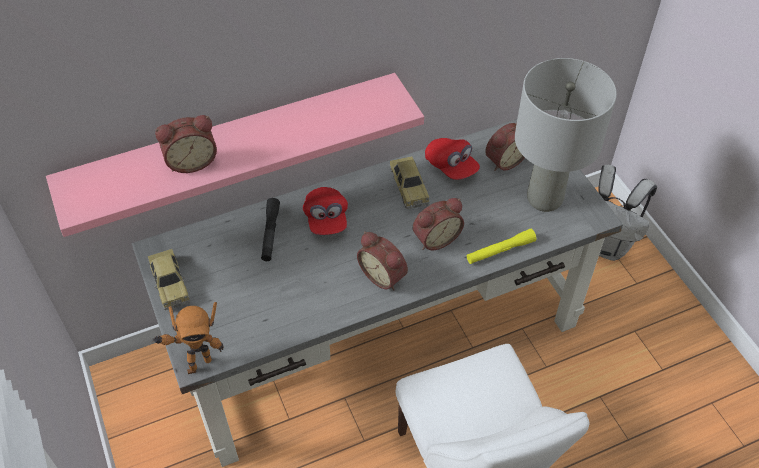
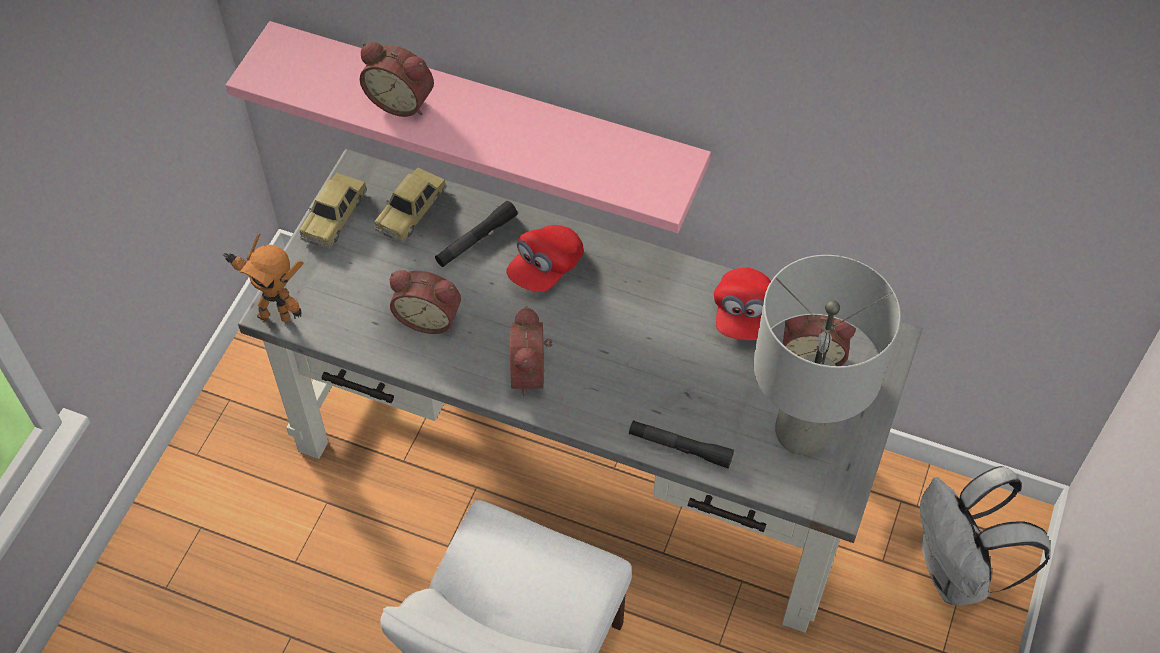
camera: 45 degrees right, 5 degrees up
(408, 187) = (669, 300): toy car -> toy car (411, 211)
(435, 238) = (629, 377): alarm clock -> alarm clock (429, 317)
(500, 251) = (680, 447): yellow flashlight -> black flashlight

